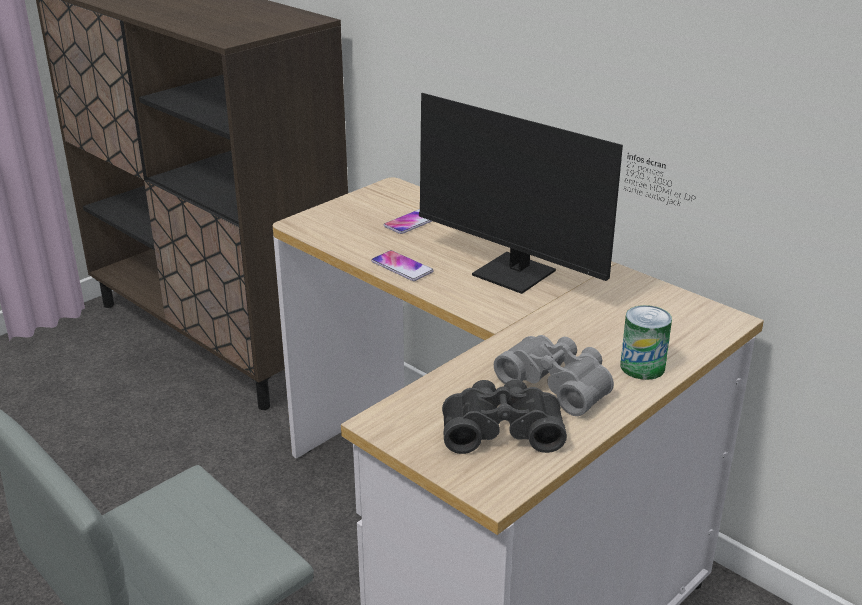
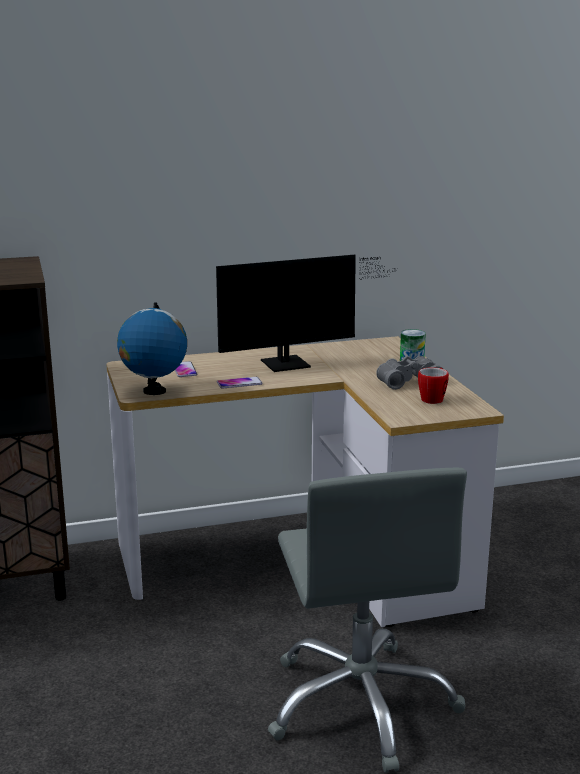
camera: 60 degrees left, 10 degrees down
(322, 229) = (154, 391): none -> globe
(501, 429) = (433, 398): black binoculars -> mug

